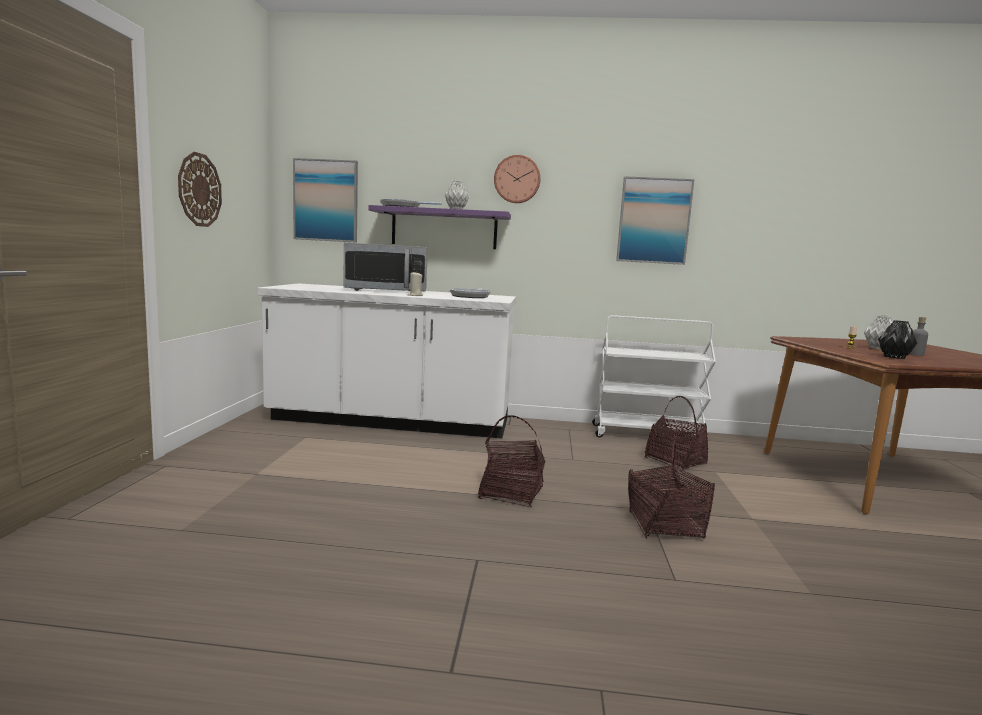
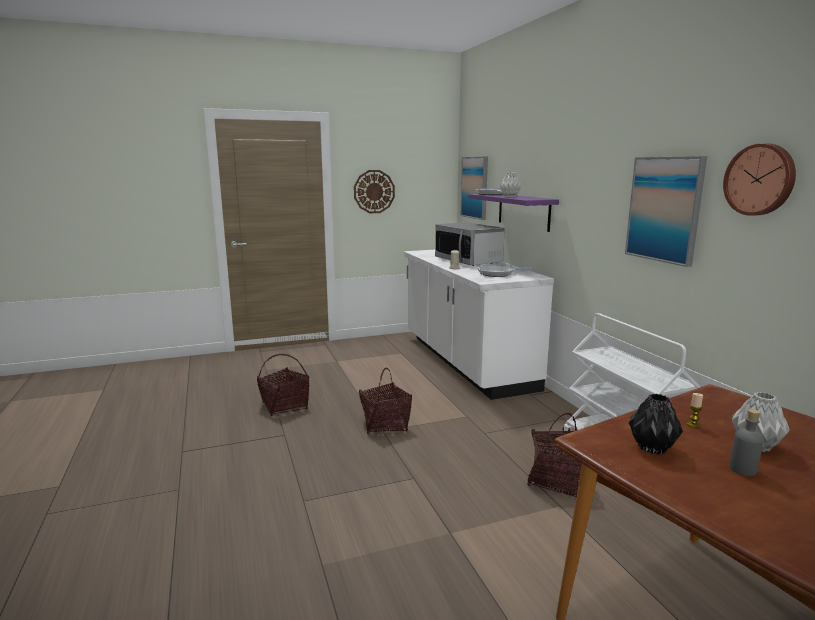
camera: 65 degrees right, 5 degrees up
(517, 179) = (564, 165): wall clock -> wall clock (760, 180)
(665, 525) = (389, 489): basket -> basket (285, 406)

